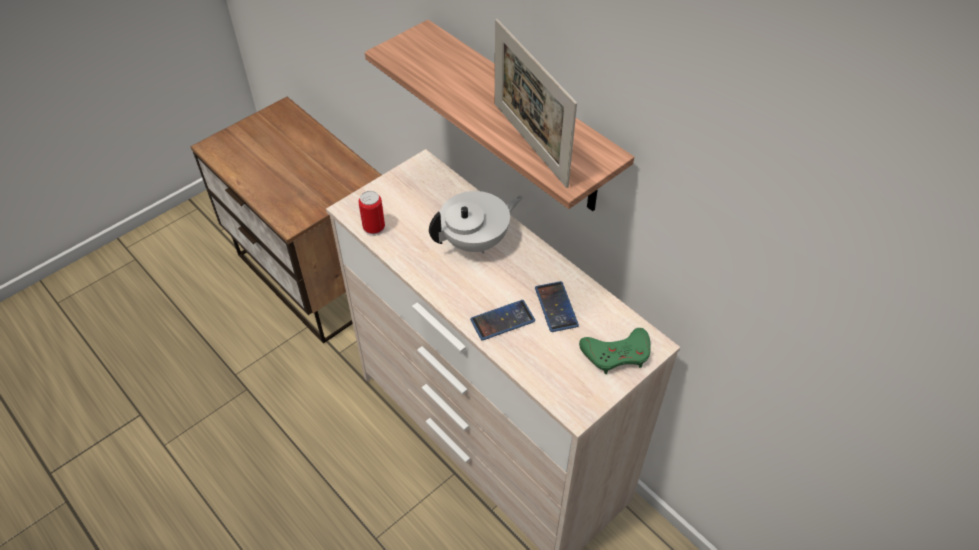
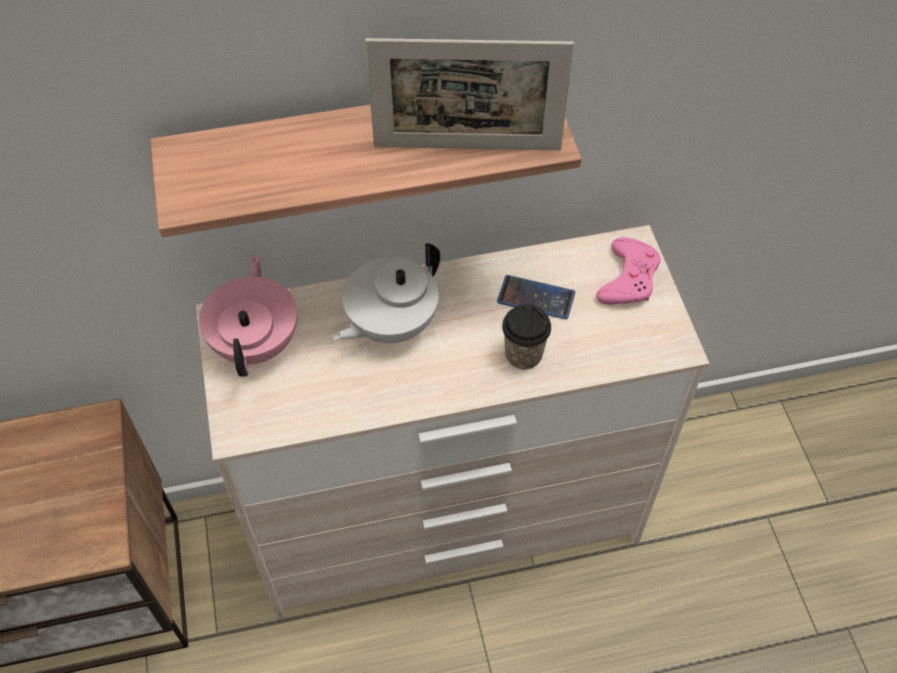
camera: 60 degrees left, 5 degrees up
(374, 228) = (290, 419): can -> none
(417, 187) = (257, 342): none -> pink teapot
(476, 241) = (390, 324): white teapot -> white teapot turned 135 degrees counterclockwise
(502, 320) = (523, 355): phone -> cup
(617, 354) = (628, 278): green game controller -> pink game controller

